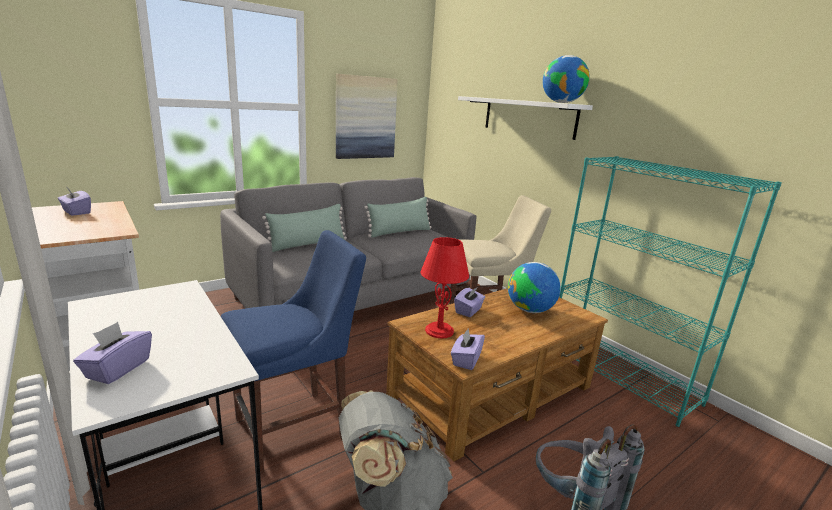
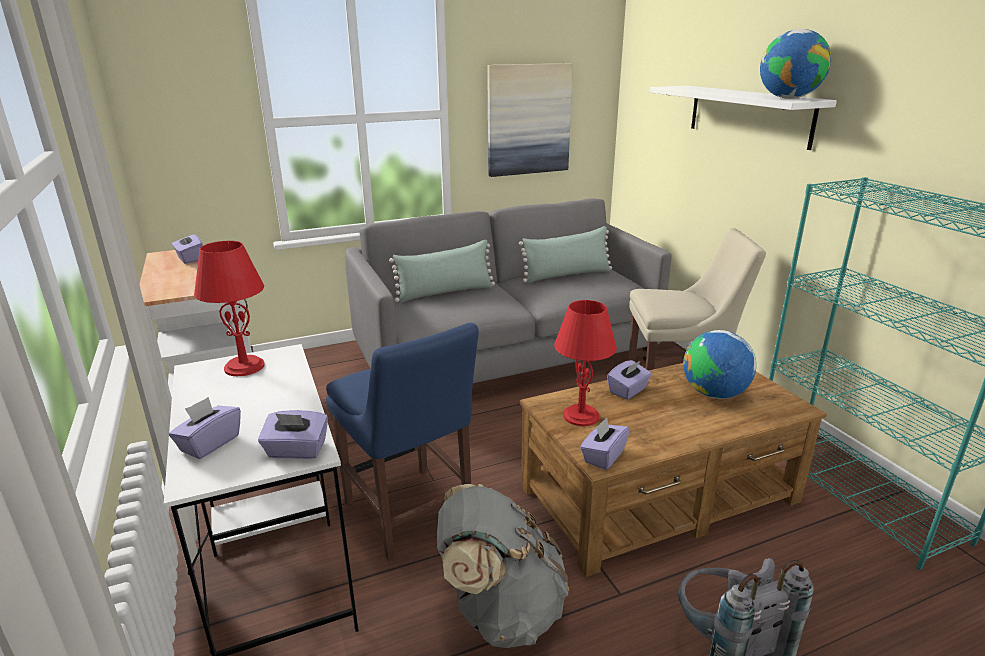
camera: 15 degrees right, 5 degrees up
(144, 300) = (245, 366): none -> red table lamp
(212, 369) = (296, 450): none -> purple tissue box
(296, 427) = (410, 515): blue chair -> blue chair turned 75 degrees clockwise

